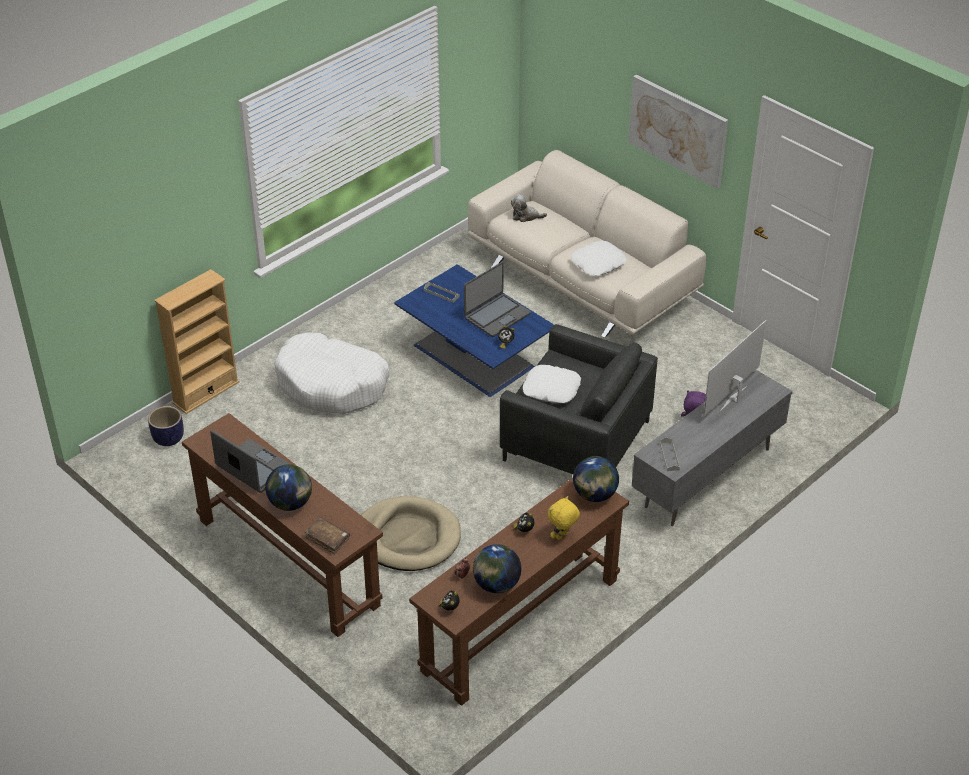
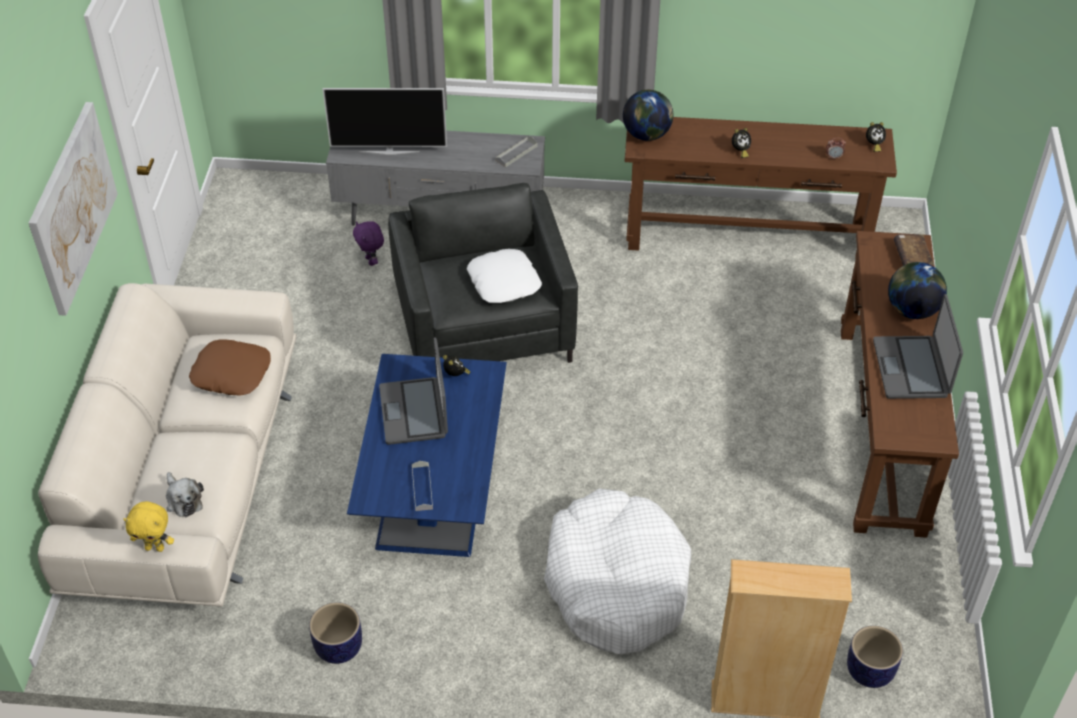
camera: 130 degrees left, 5 degrees up
(408, 537) = (747, 365): beige dog bed -> none
(414, 279) = (339, 648): none -> planter
(496, 316) = (414, 412): laptop -> laptop turned 105 degrees counterclockwise
(496, 584) = (815, 135): globe -> none
(562, 536) = (717, 128): yellow plush toy -> yellow plush toy (155, 547)
(598, 263) = (232, 373): white pillow -> brown pillow

